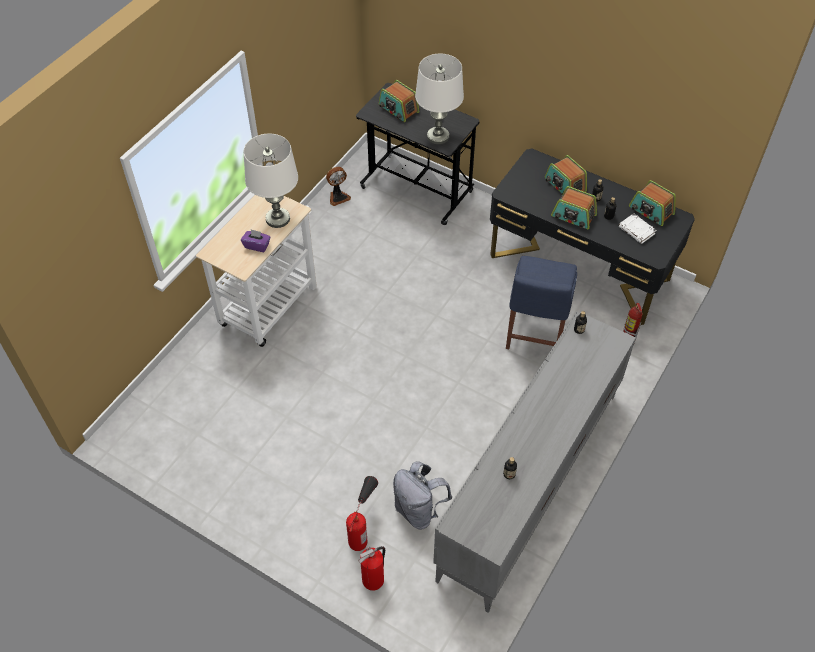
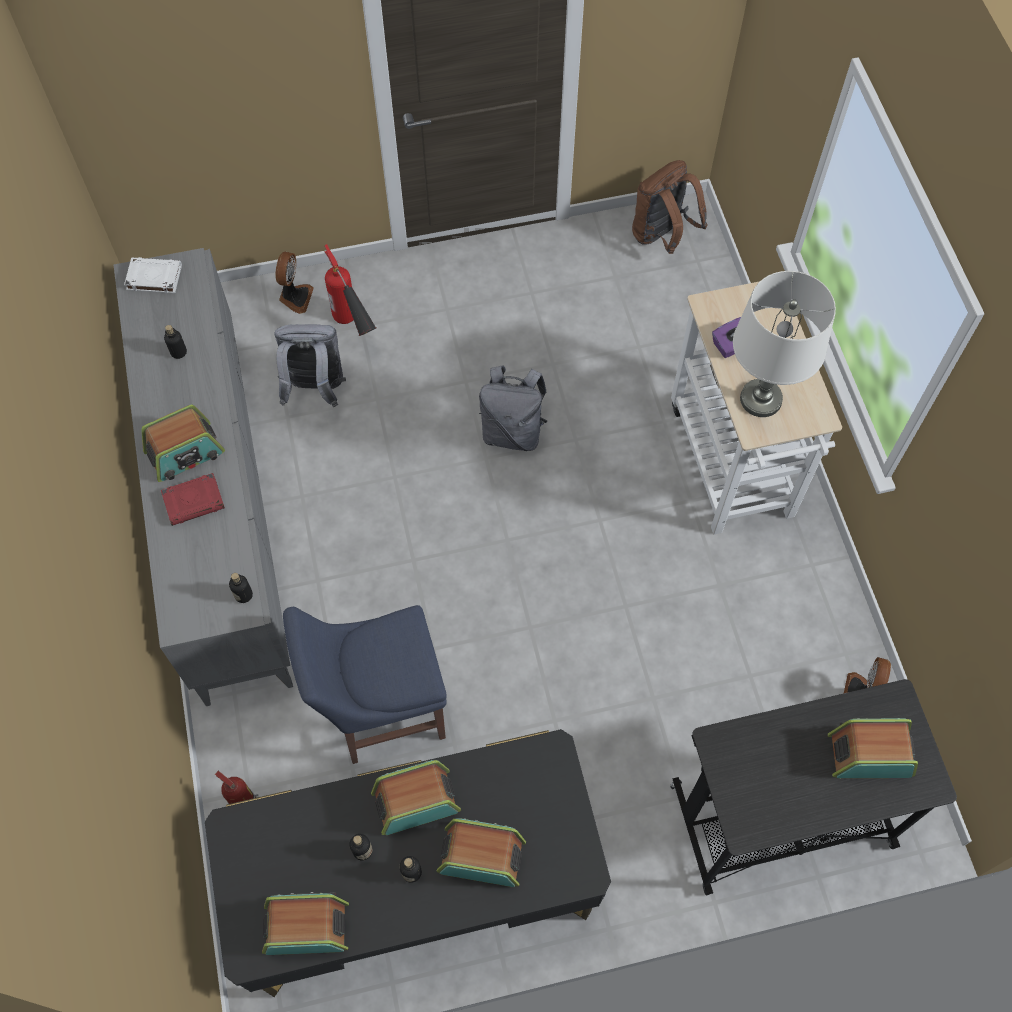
camera: 135 degrees right, 10 degrees up
(145, 434) = (662, 236): none -> brown backpack
(346, 400) = (512, 431): none -> grey backpack
(373, 580) = (295, 297): fire extinguisher -> fan
(438, 136) = (749, 752): white table lamp -> none
(534, 335) = (381, 710): blue chair -> blue chair turned 75 degrees counterclockwise
(552, 415) = (185, 453): none -> radio
(567, 388) = (194, 501): none -> red book
(637, 230) = (297, 860): white book -> white book (153, 278)

